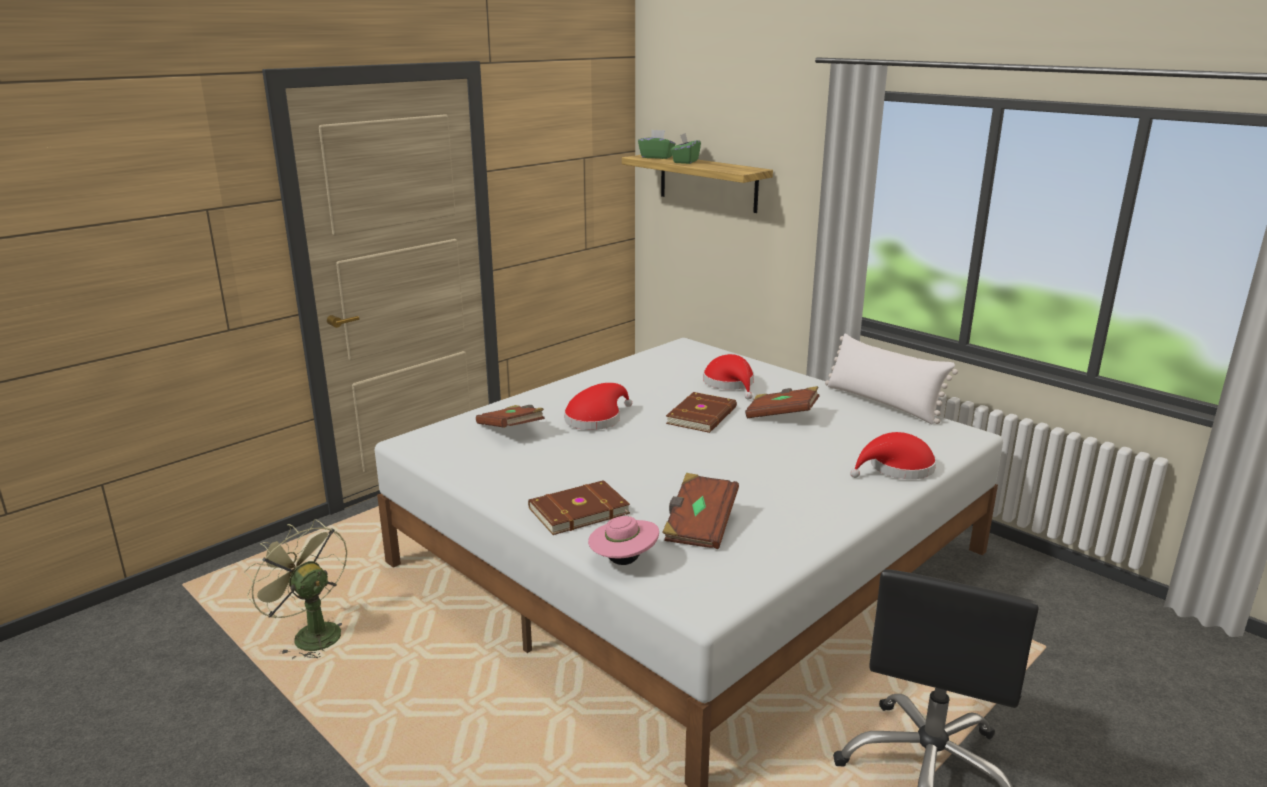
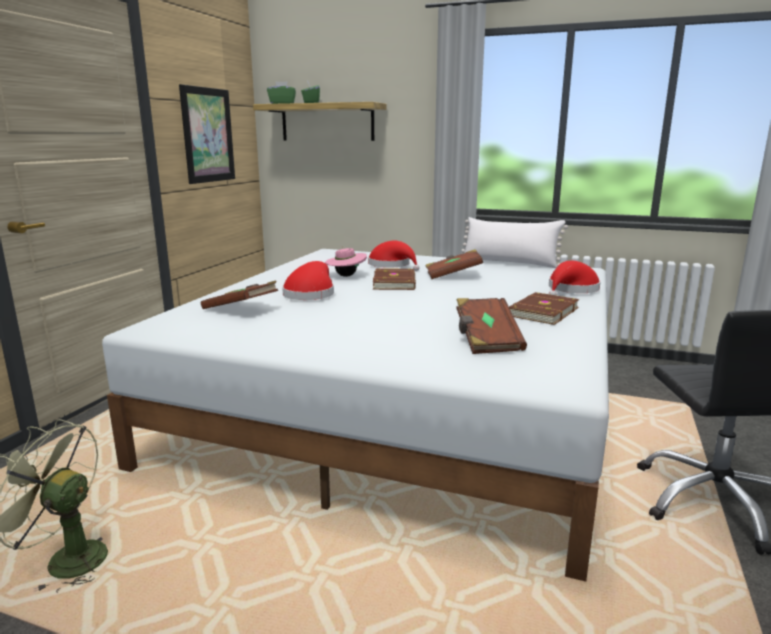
camera: 25 degrees left, 5 degrees down
(561, 198) = (208, 135): none -> picture
(577, 510) = (370, 348): brown book -> brown book (541, 311)
(623, 561) = (457, 373): pink hat -> pink hat (346, 276)

